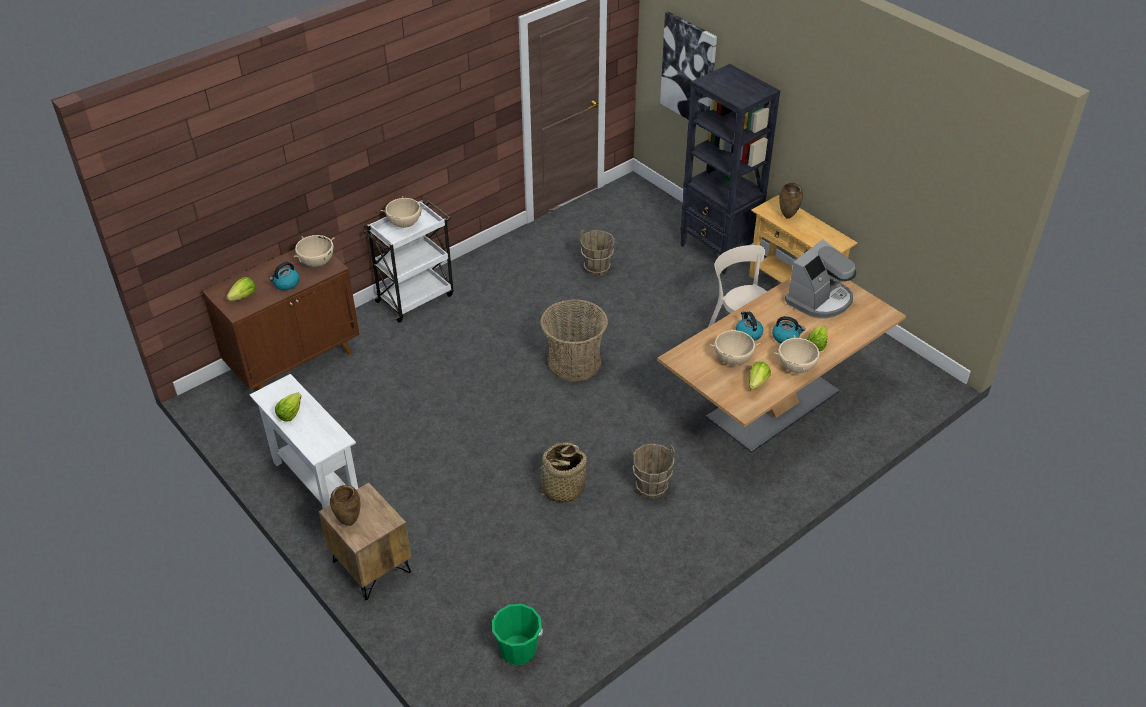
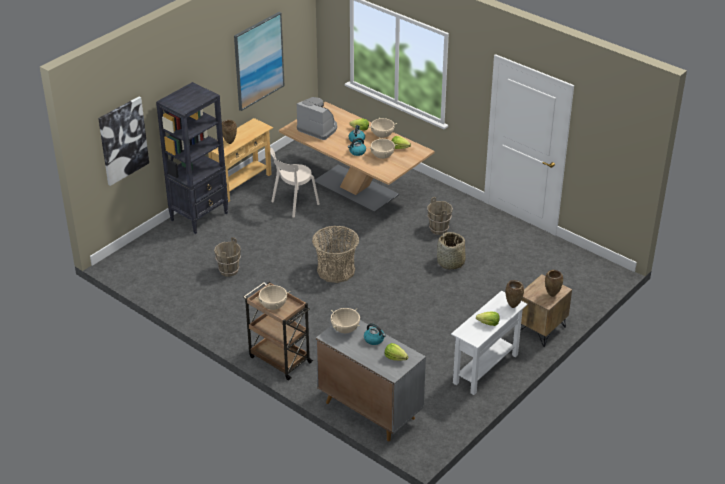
camera: 100 degrees left, 5 degrees down
(295, 362) = (369, 410): brown cabinet -> grey cabinet
(314, 447) = (513, 306): none -> brown vase
(416, 297) = (279, 359): white cart -> brown cart
(518, 650) = (571, 265): green bucket -> none
(890, 174) = (258, 61): none -> picture

